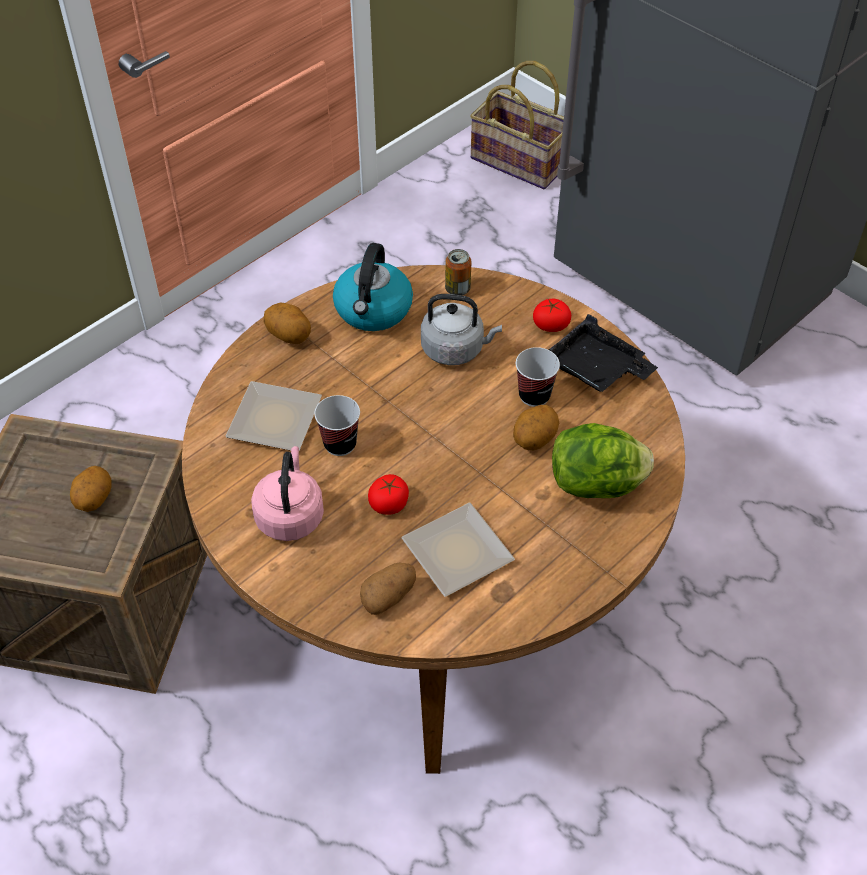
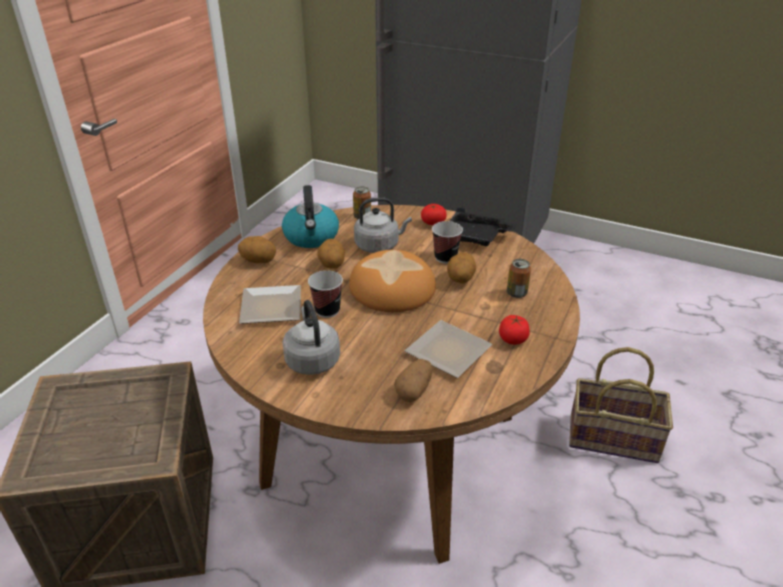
camera: 20 degrees left, 15 degrees down
(94, 499) = (129, 416): potato -> potato (331, 265)
(290, 515) = (312, 359): pink kettle -> grey kettle
(389, 503) = (382, 335): tomato -> tomato (513, 338)
(439, 430) = (393, 288): none -> bread
(520, 161) = (333, 205): basket -> basket (613, 437)
(597, 484) = (516, 293): lettuce -> can

